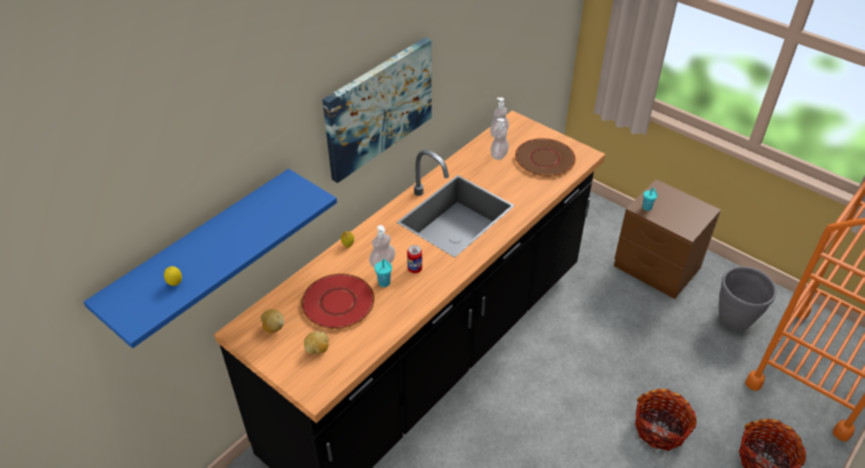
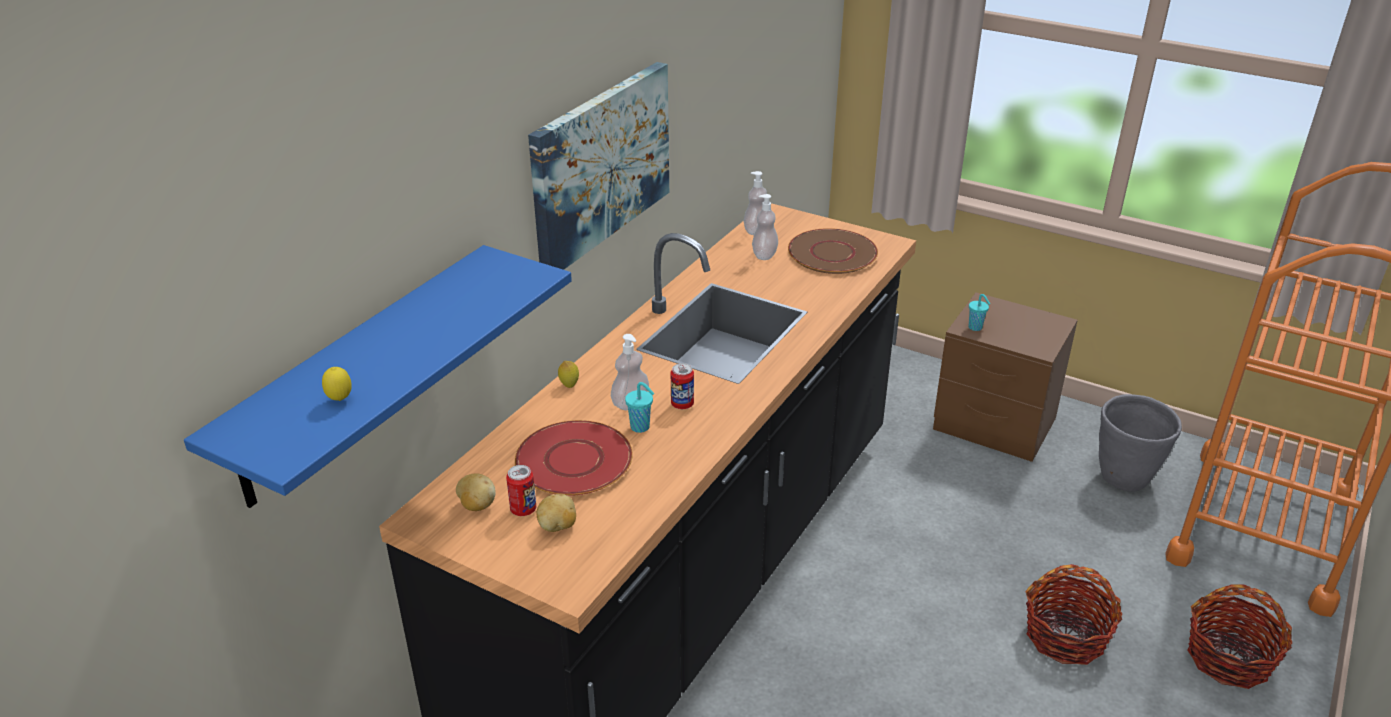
camera: 10 degrees left, 10 degrees down
(300, 334) = (523, 510): none -> can

